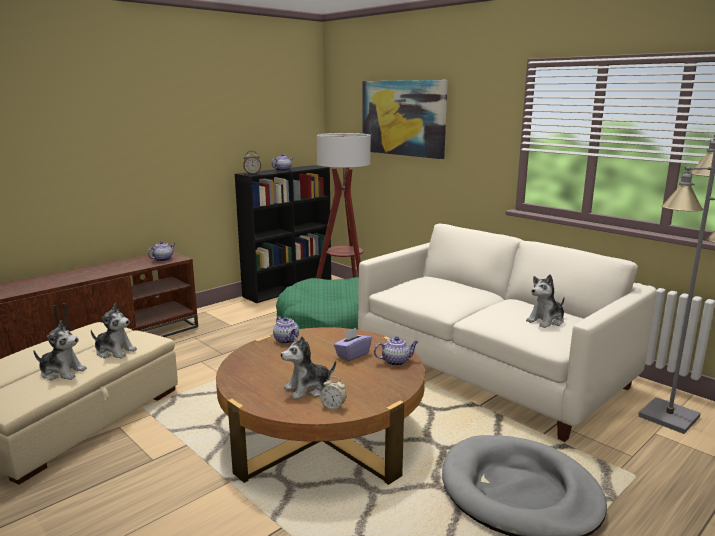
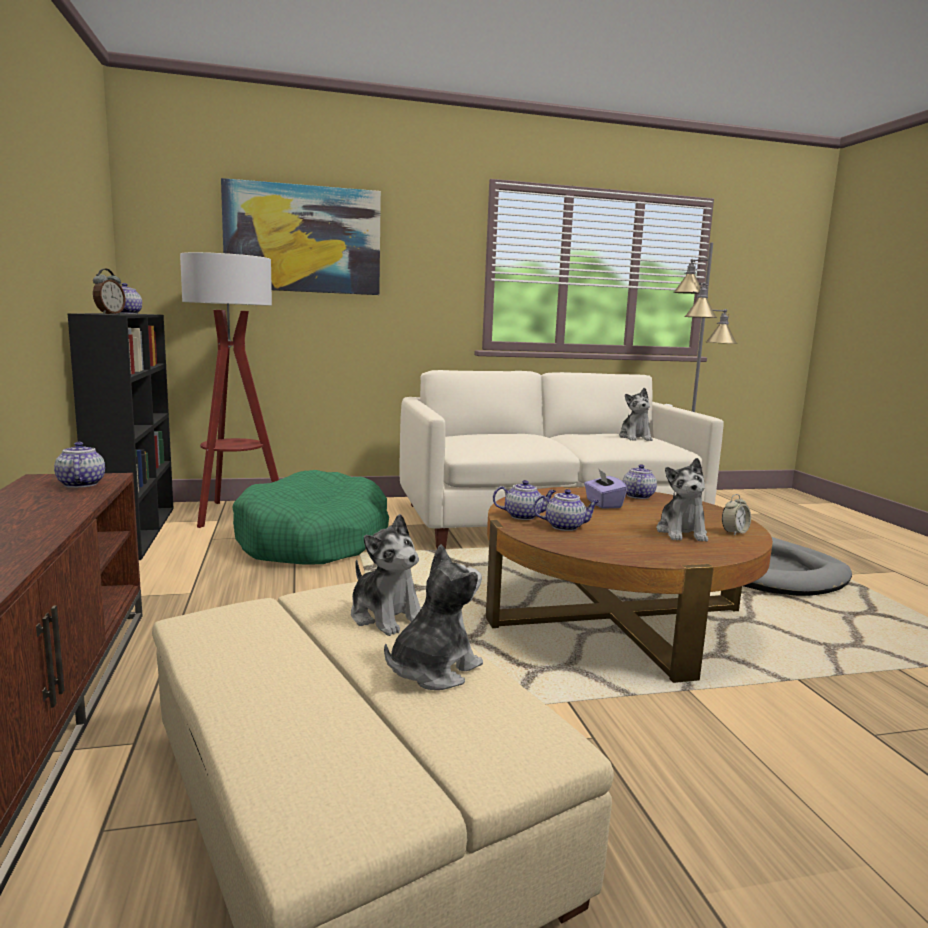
camera: 60 degrees left, 5 degrees down
(115, 351) = (386, 616): plush toy -> plush toy turned 90 degrees clockwise
(277, 354) = (565, 527): none -> teapot

